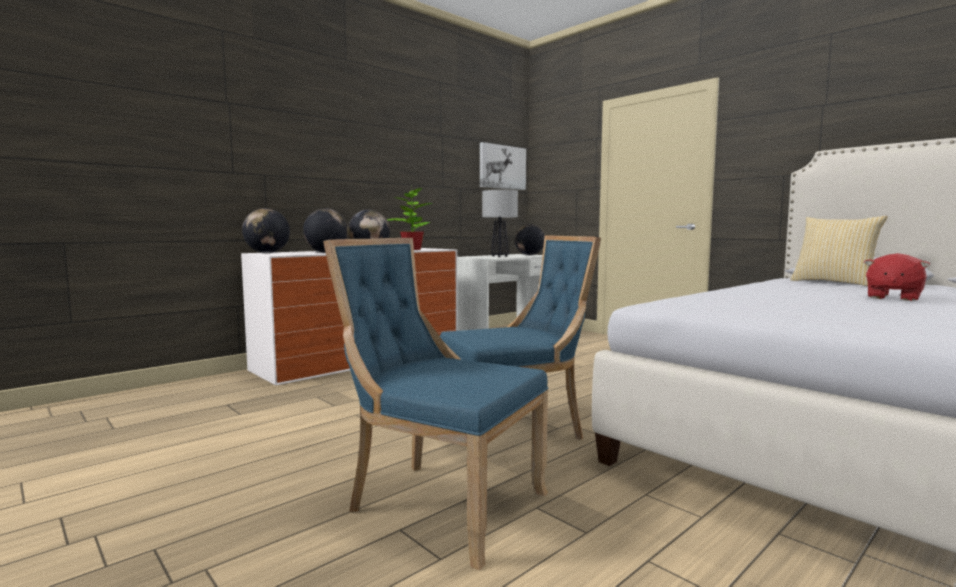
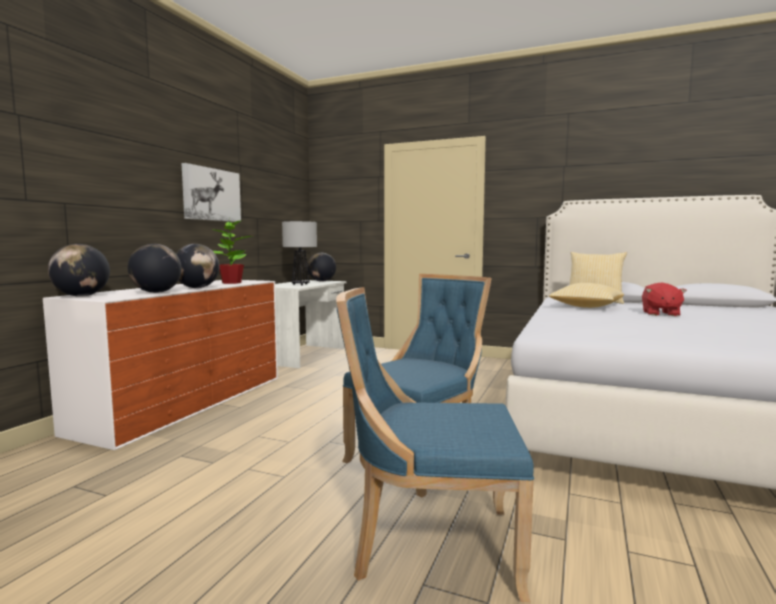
camera: 25 degrees left, 0 degrees up
(502, 167) = (290, 198): picture -> picture (211, 194)
(799, 287) = (586, 307): none -> pillow

